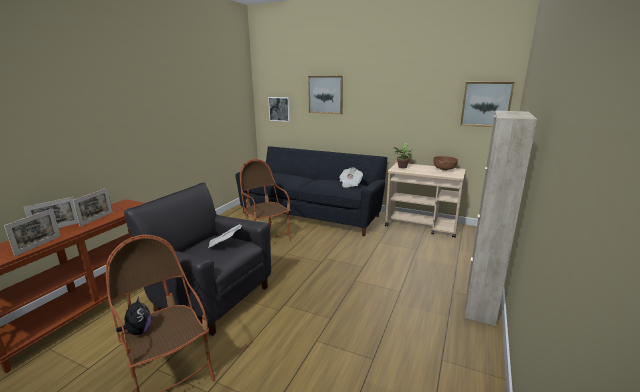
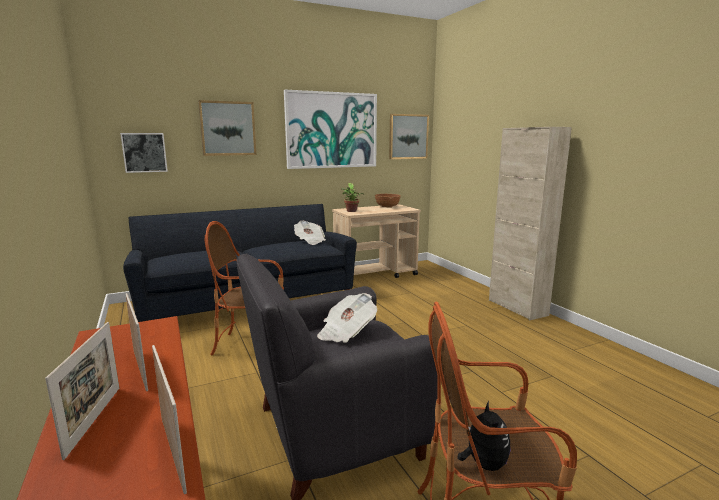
camera: 50 degrees left, 5 degrees down
(138, 331) = (483, 463): plush toy -> plush toy turned 60 degrees clockwise
(403, 97) = (331, 130): none -> picture

